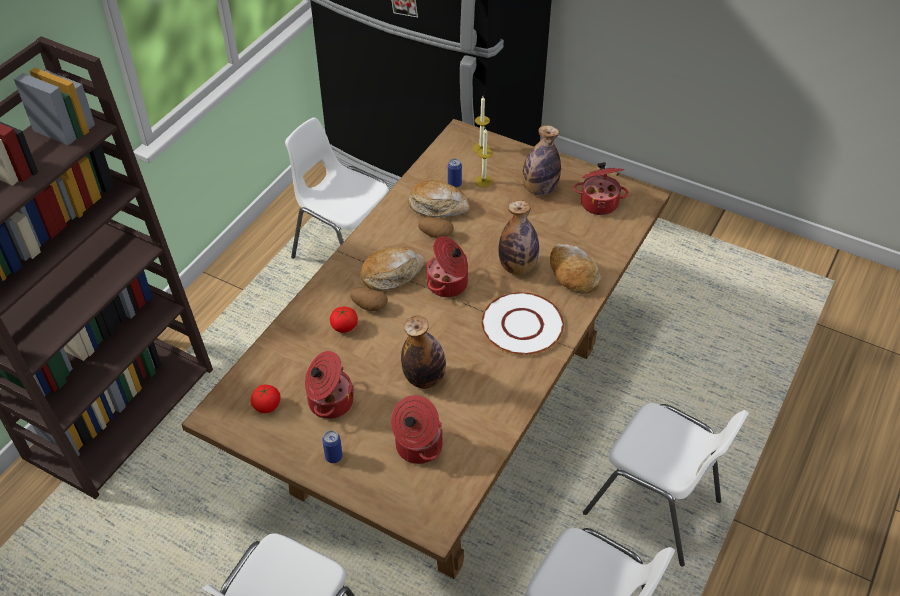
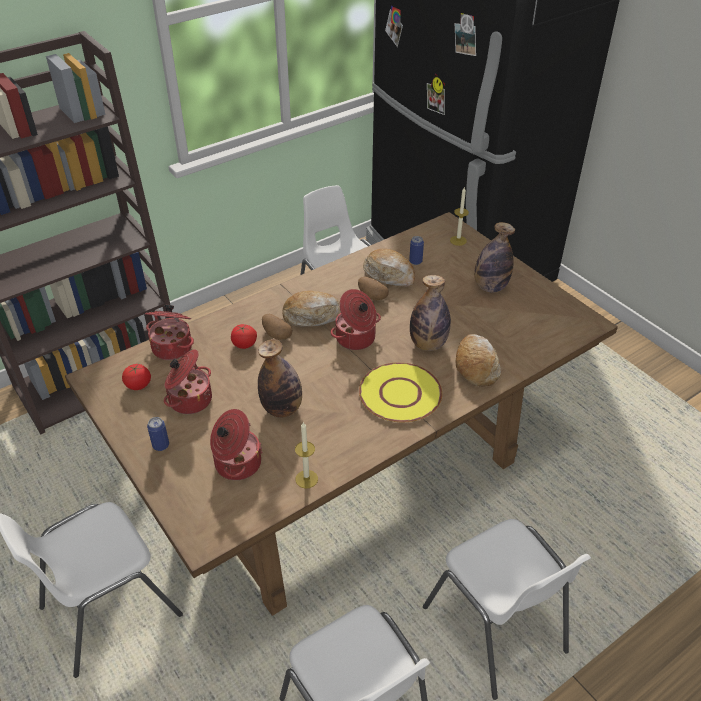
camera: 25 degrees right, 5 degrees down
(483, 181) = (443, 266): candle -> candle (306, 479)
(521, 325) = (399, 394): white plate -> yellow plate
(599, 202) = (541, 313): cooking pot -> cooking pot (173, 347)

